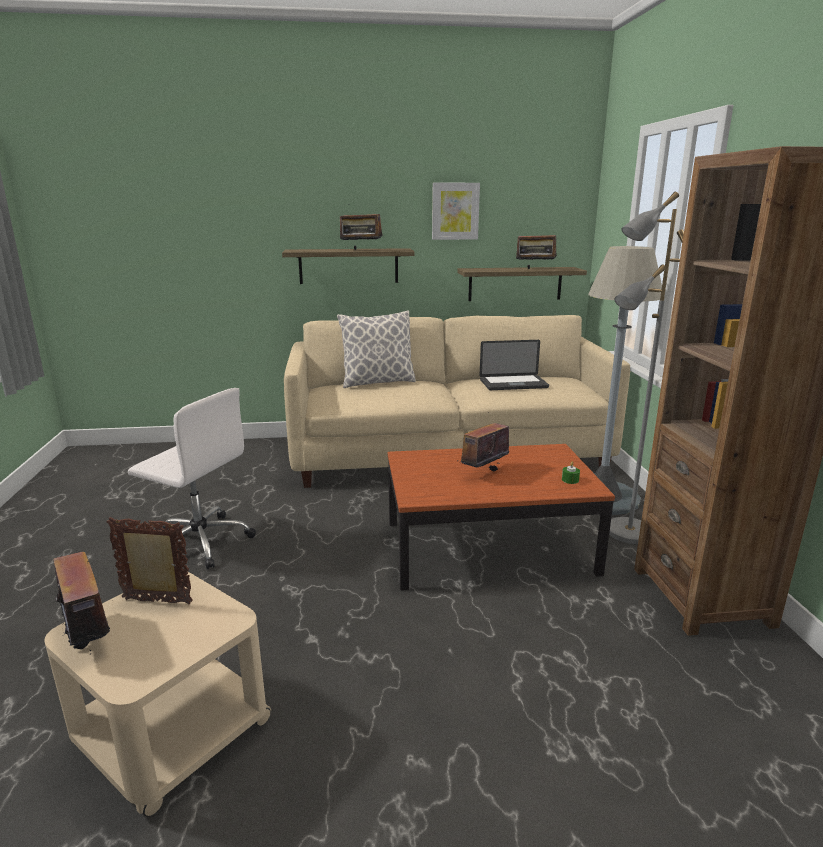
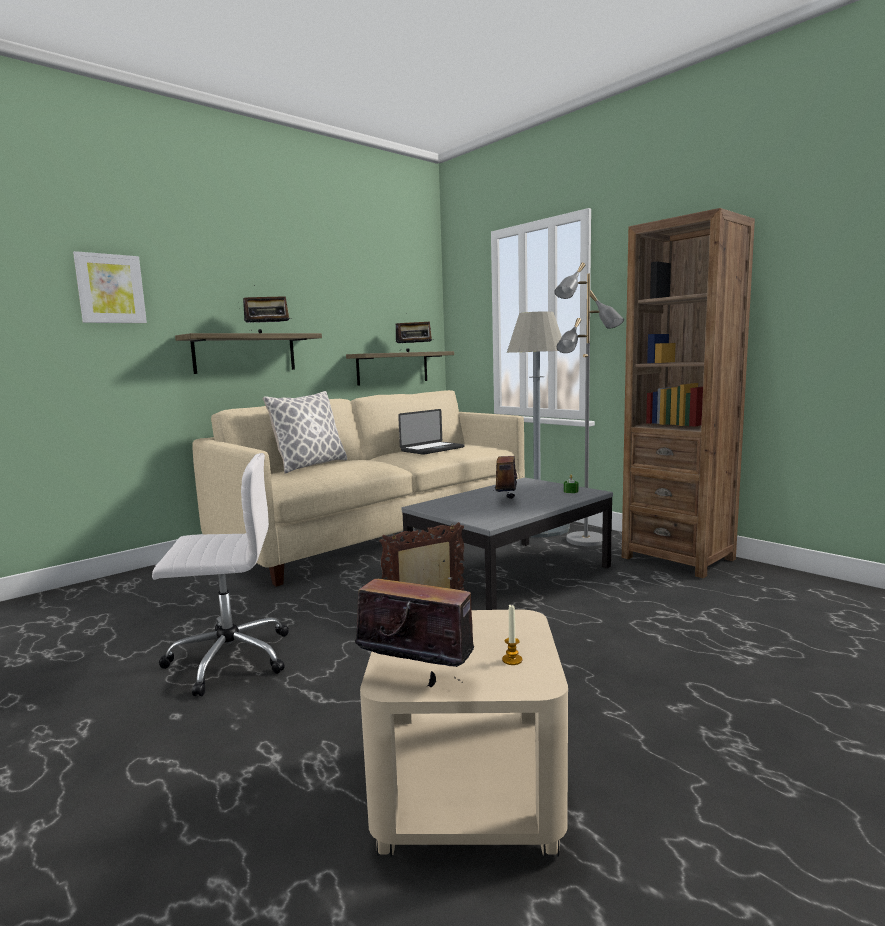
camera: 35 degrees left, 10 degrees down
(155, 654) = (512, 660): none -> candle
(455, 211) = (339, 300): picture -> picture (110, 289)
(488, 547) = (511, 575): brown coffee table -> grey coffee table

